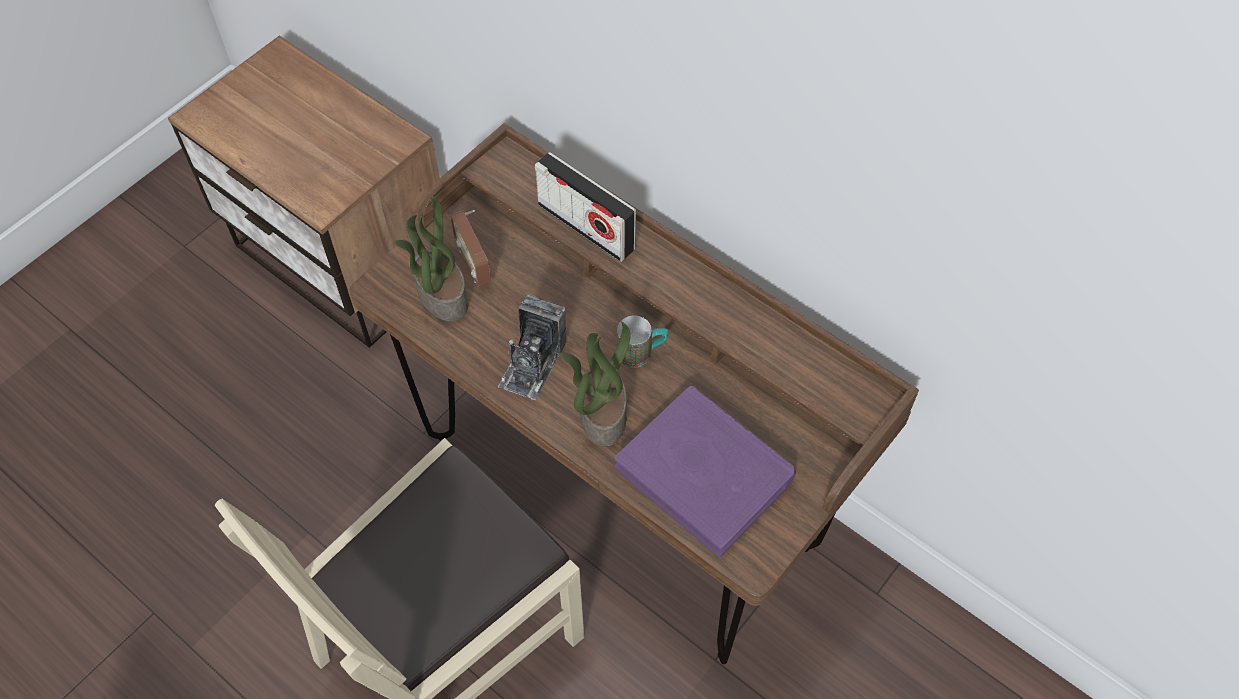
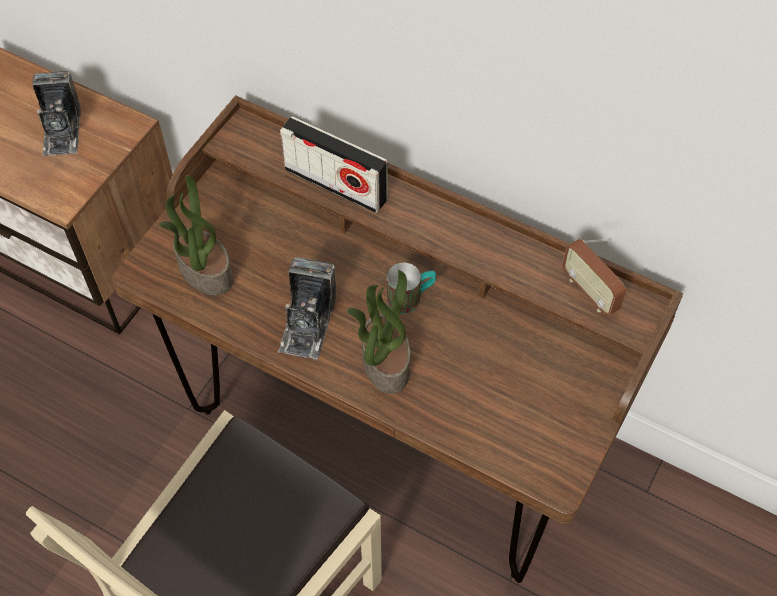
camera: 10 degrees left, 0 degrees up
(335, 134) = (62, 130): none -> camera
(474, 264) = (230, 236): radio -> radio (589, 292)
(705, 472) = (495, 403): purple book -> none

